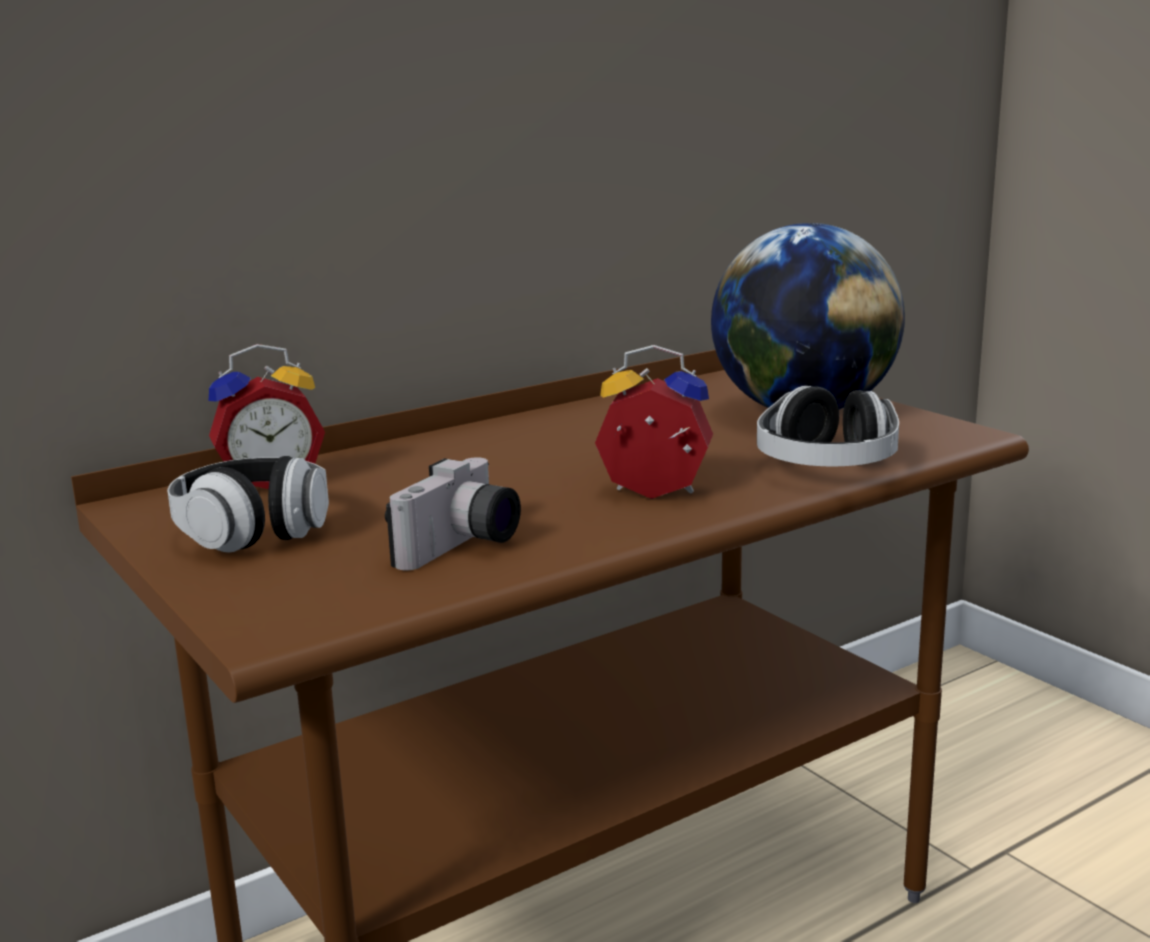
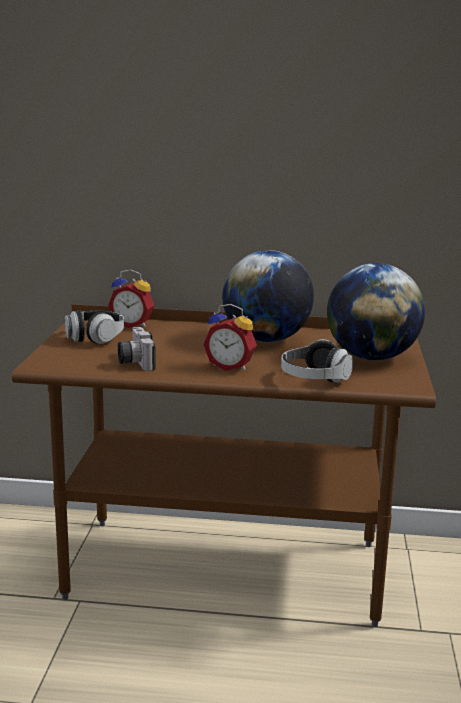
camera: 40 degrees right, 0 degrees up
(462, 548) = (134, 362): camera -> camera turned 90 degrees clockwise
(585, 434) = (266, 340): none -> globe
(653, 494) = (231, 366): alarm clock -> alarm clock turned 150 degrees clockwise

